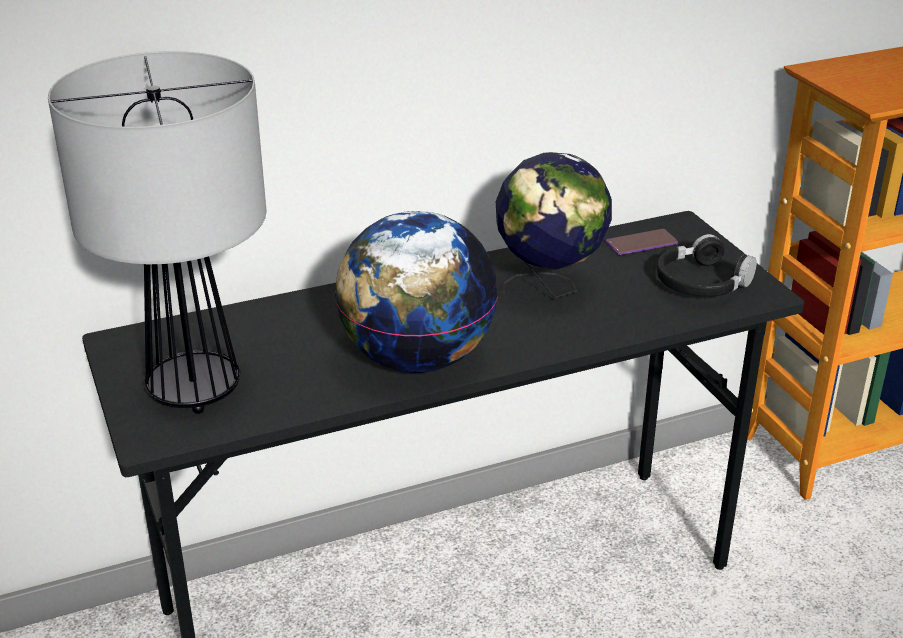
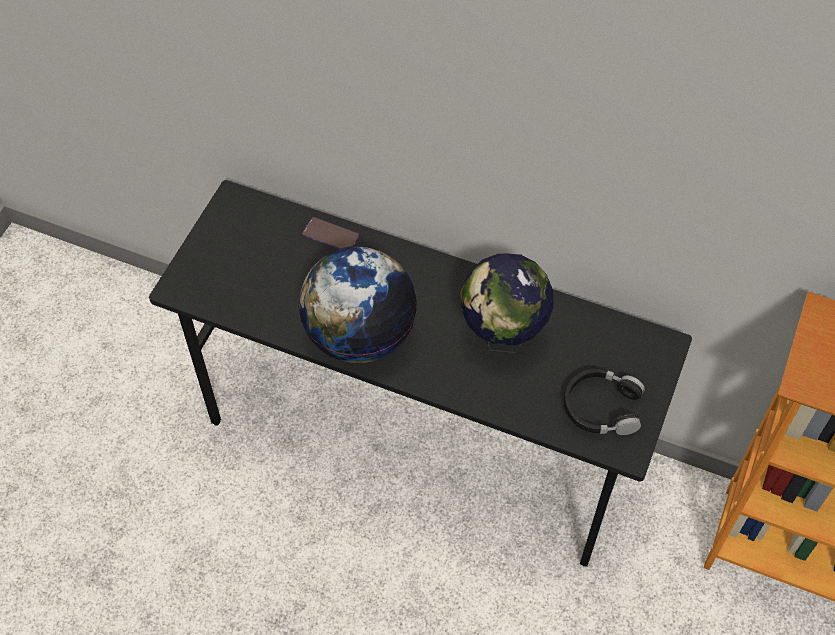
camera: 45 degrees right, 25 degrees up
(195, 389) = (231, 268): table lamp -> none
(641, 243) = (613, 342): phone -> phone (330, 235)

